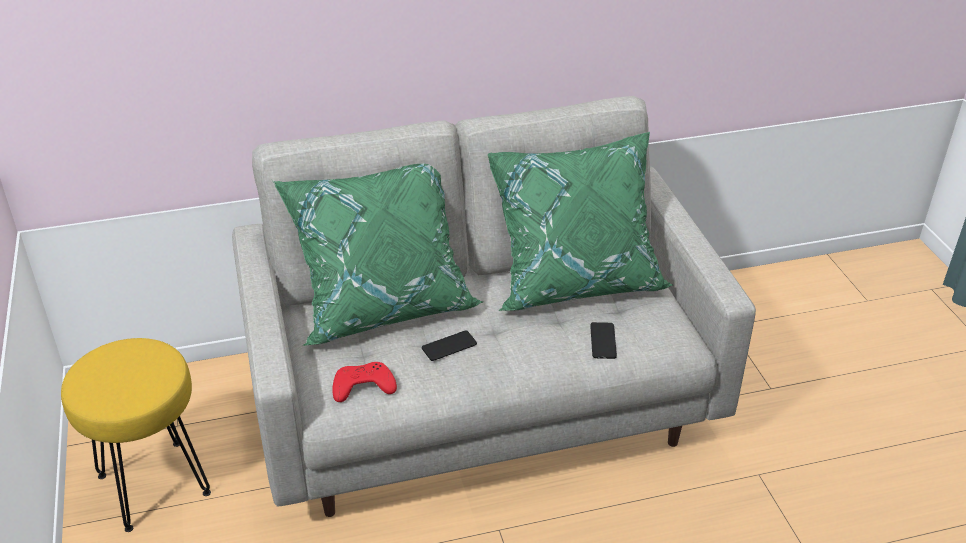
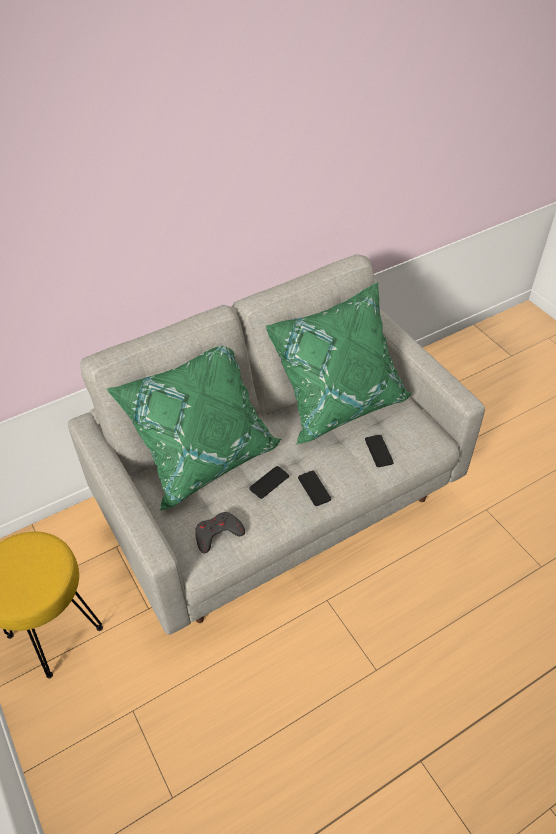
camera: 15 degrees left, 10 degrees up
(363, 386) = (218, 534): red game controller -> grey game controller
(502, 364) = (314, 488): none -> phone

